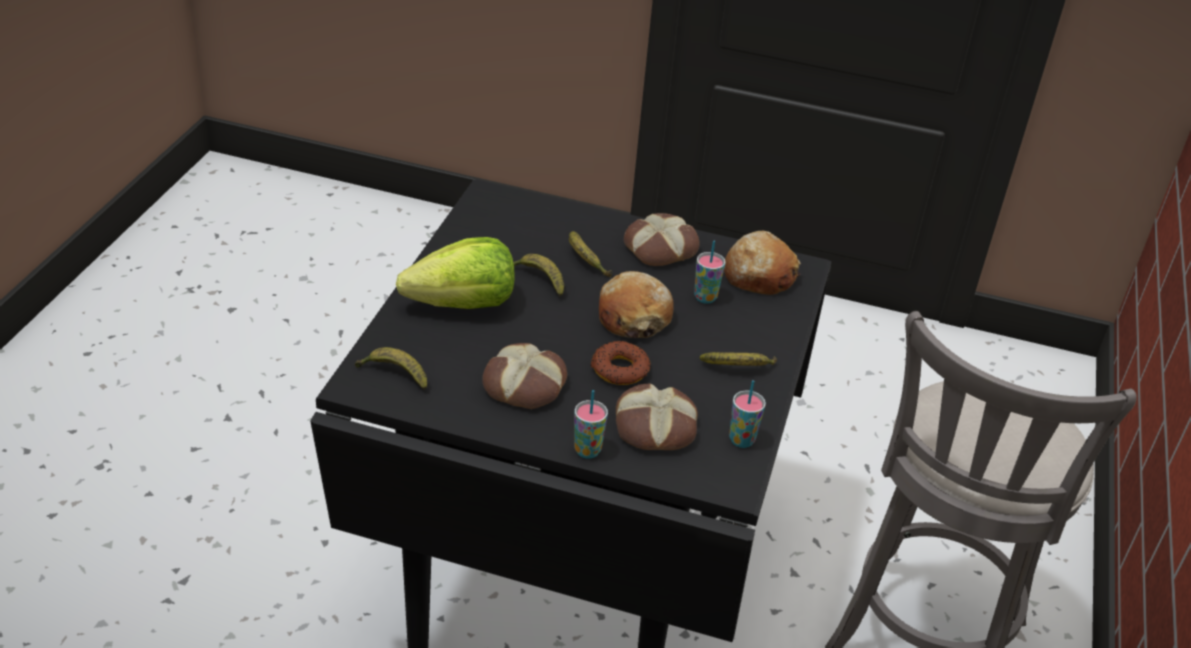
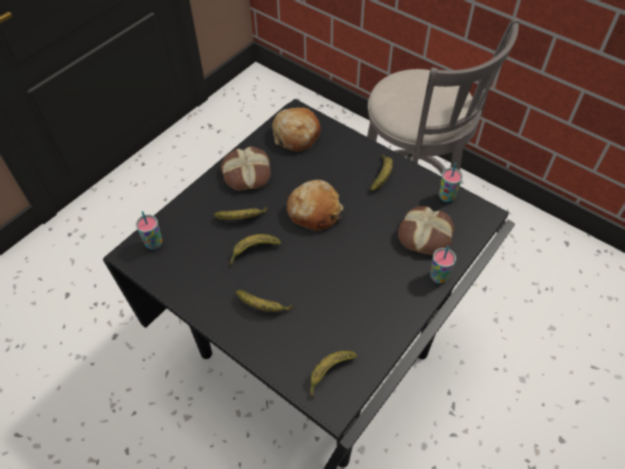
camera: 65 degrees left, 15 degrees up
(463, 304) = (263, 306): lettuce -> banana
(526, 385) = (365, 292): bread -> none
(620, 369) = (365, 235): donut -> none
(705, 297) = (308, 168): cup -> cup (154, 243)

